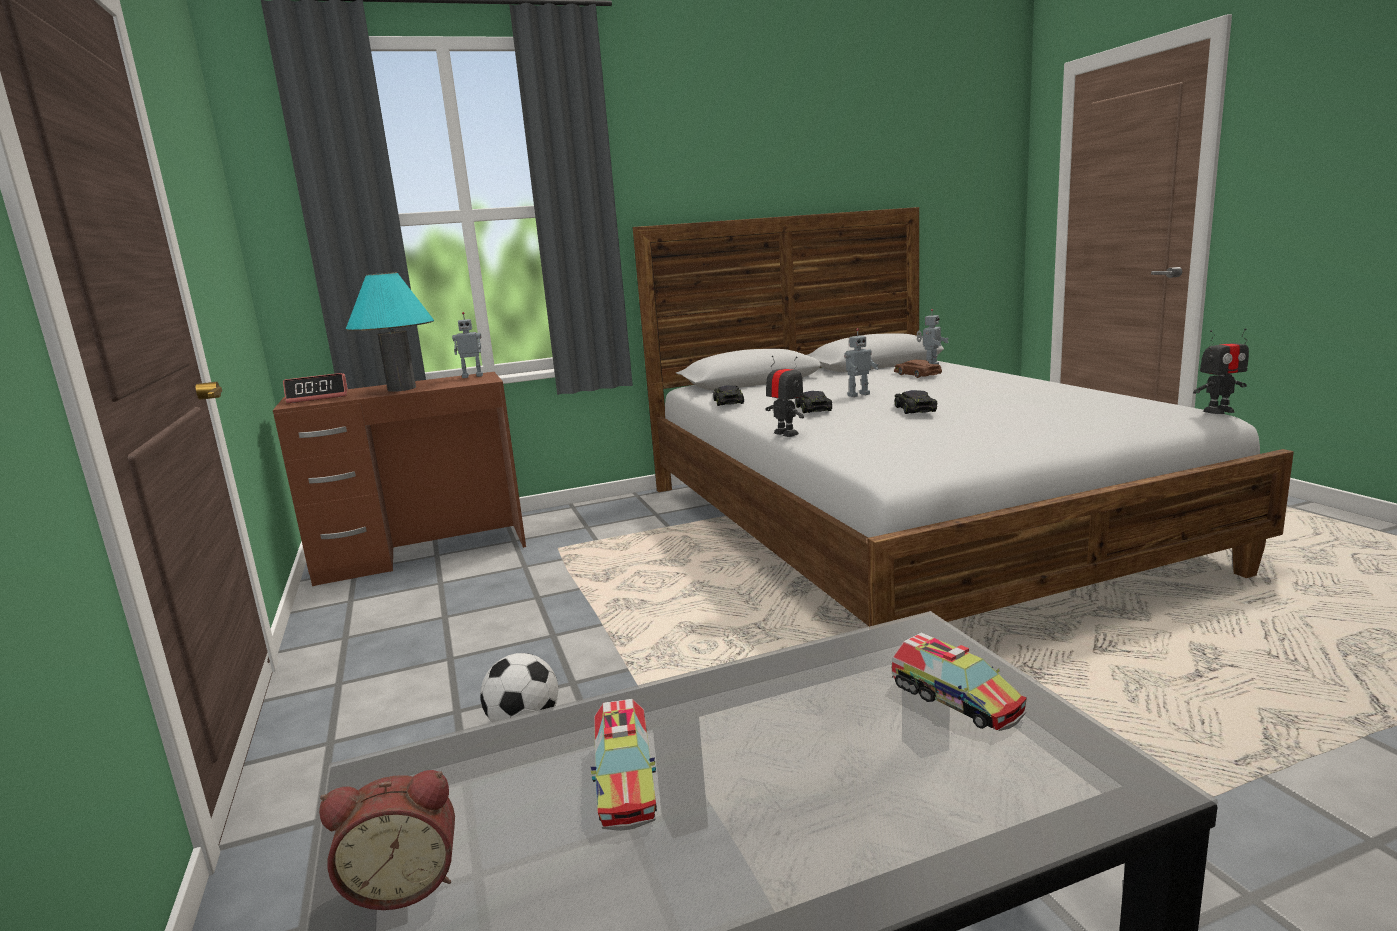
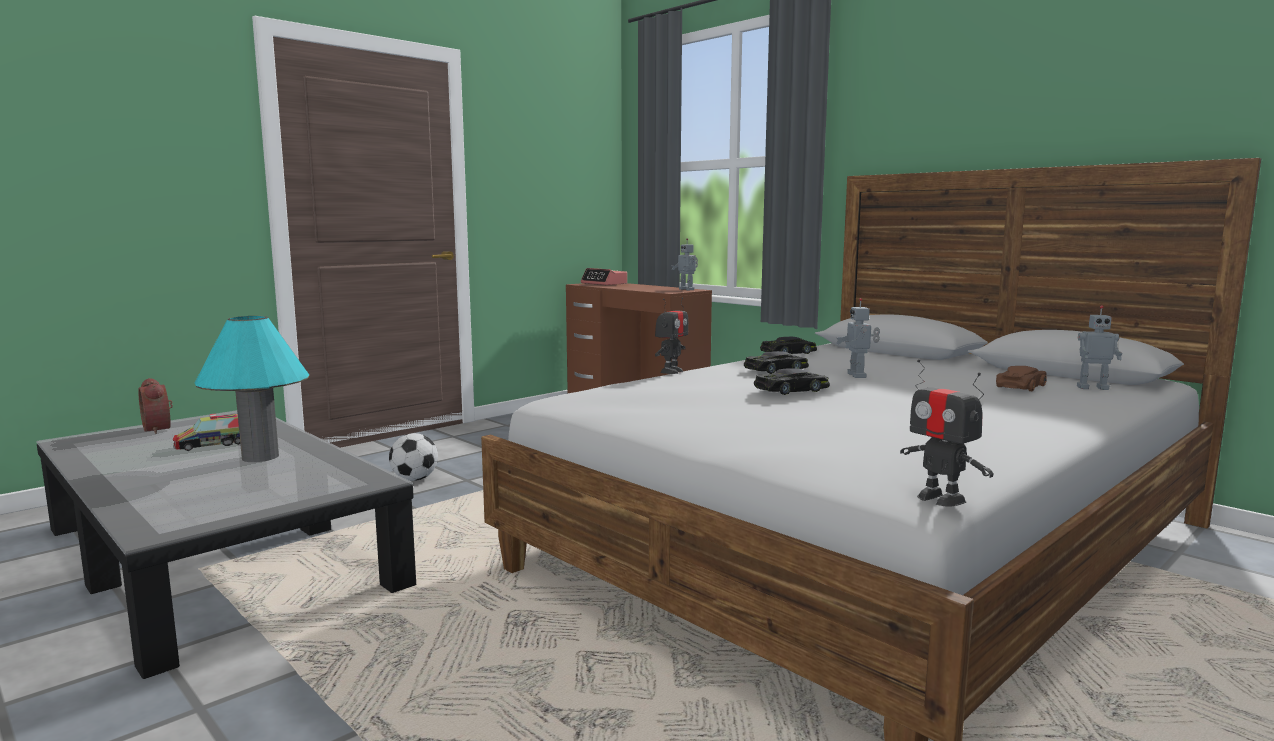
camera: 65 degrees right, 5 degrees down
(402, 388) = (635, 287): turquoise table lamp -> turquoise table lamp (260, 457)
(858, 395) = (858, 375): toy robot -> toy robot turned 45 degrees clockwise
(955, 699) = (272, 492): toy truck -> none

